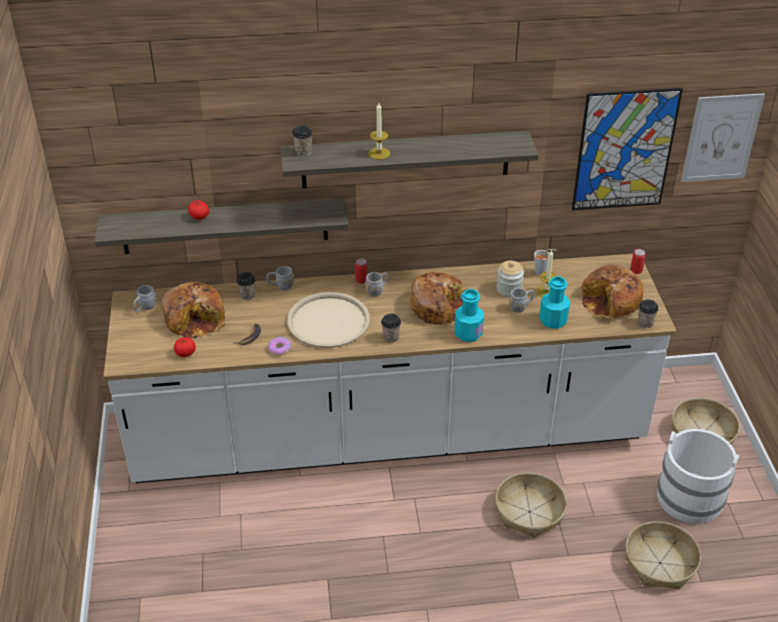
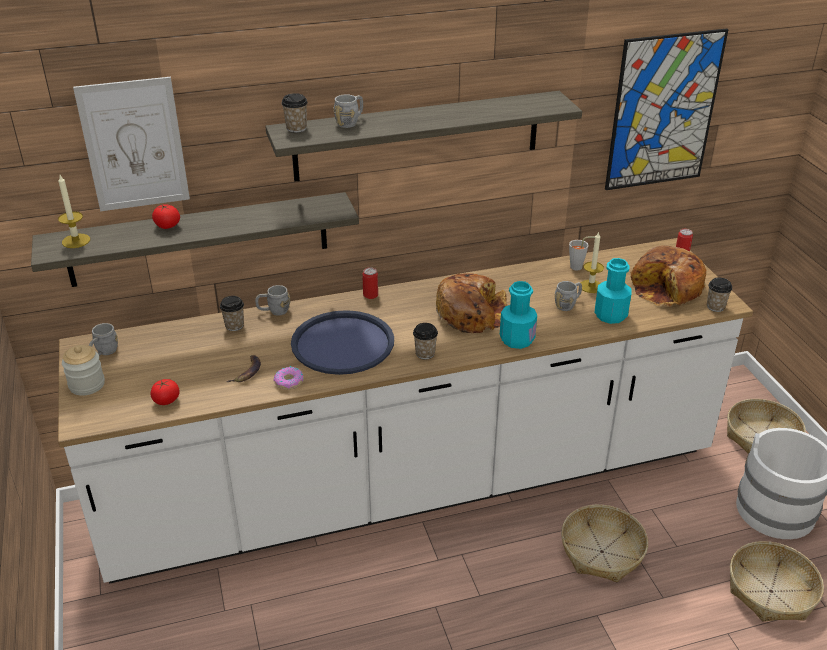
camera: 10 degrees left, 5 degrees down
(196, 318) = (173, 358): bread -> none
(328, 321) = (343, 344): beige tray -> blue tray
(377, 290) = (393, 304): grey mug -> grey mug (350, 122)
(379, 153) = (391, 123): candle -> candle (76, 241)
(509, 289) = (547, 288): jar -> jar (87, 385)
(721, 138) = (765, 91): picture -> picture (134, 145)

